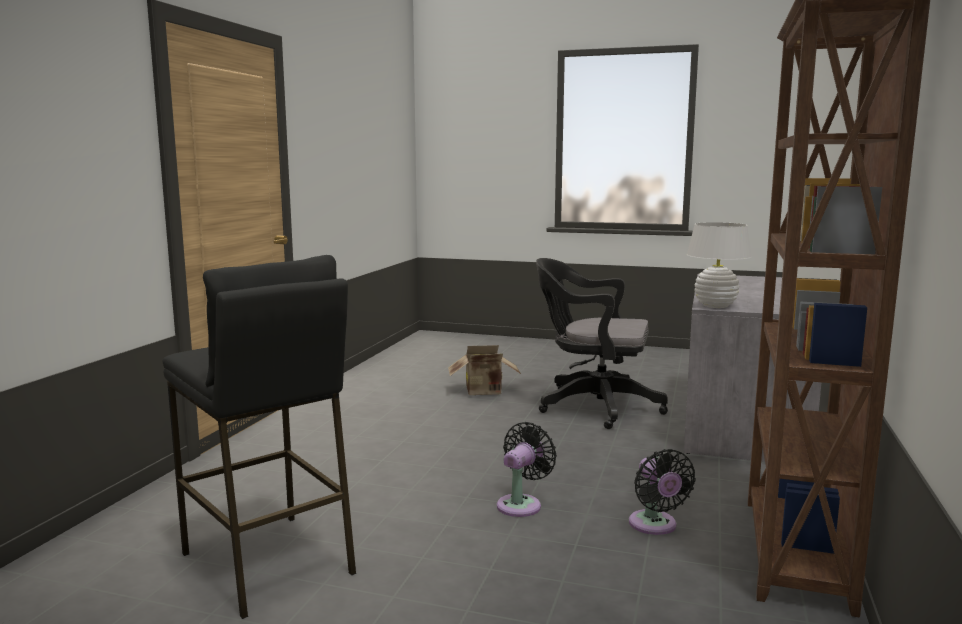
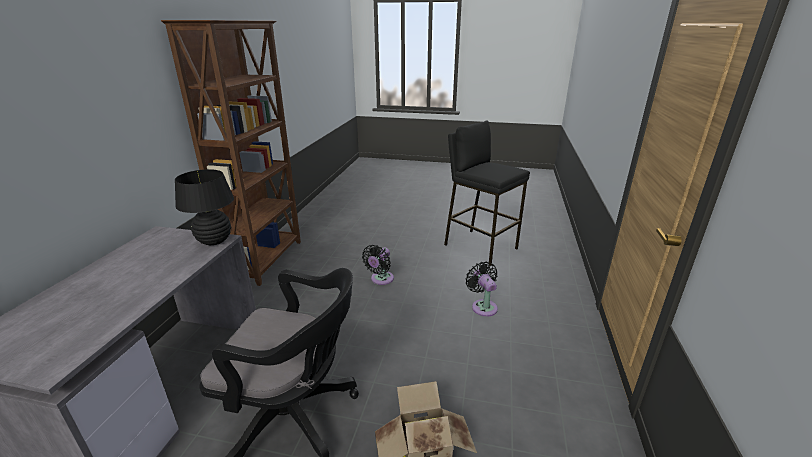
camera: 175 degrees right, 15 degrees up
(655, 526) = (318, 270): black fan -> black fan (483, 306)
(715, 306) = (214, 241): white table lamp -> black table lamp

